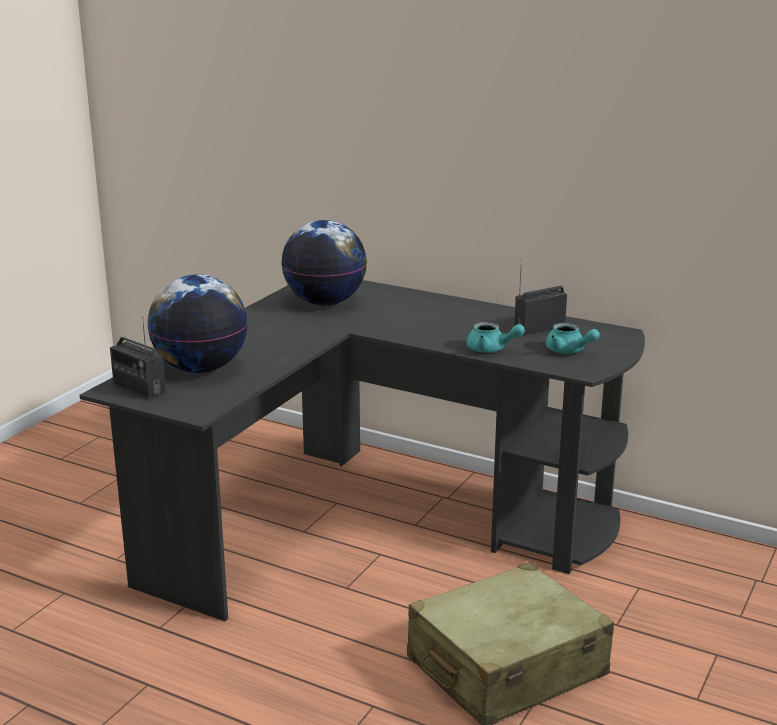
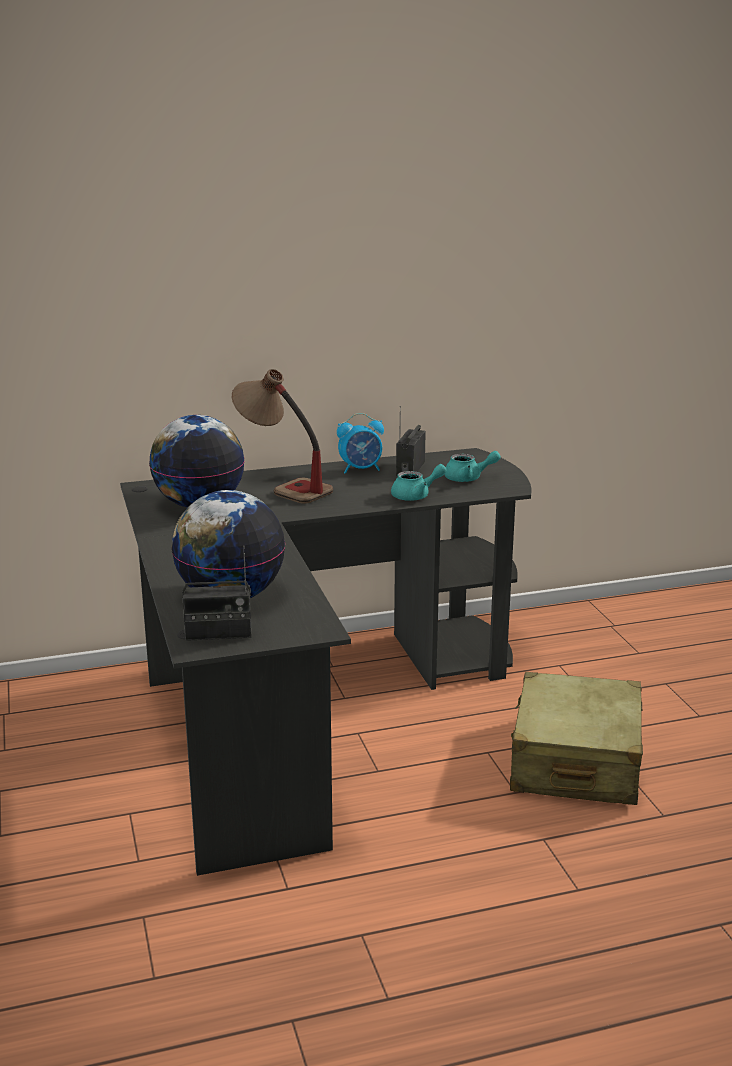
camera: 45 degrees left, 0 degrees up
(409, 308) = (282, 487): none -> table lamp
(498, 315) = (361, 469): none -> alarm clock

